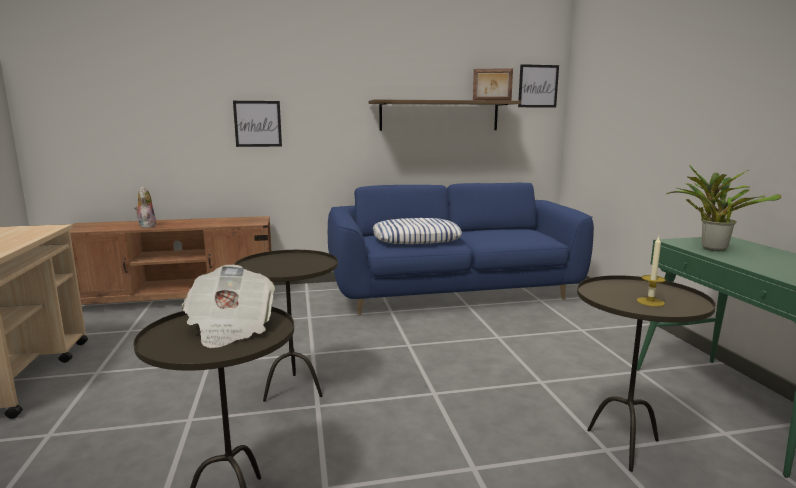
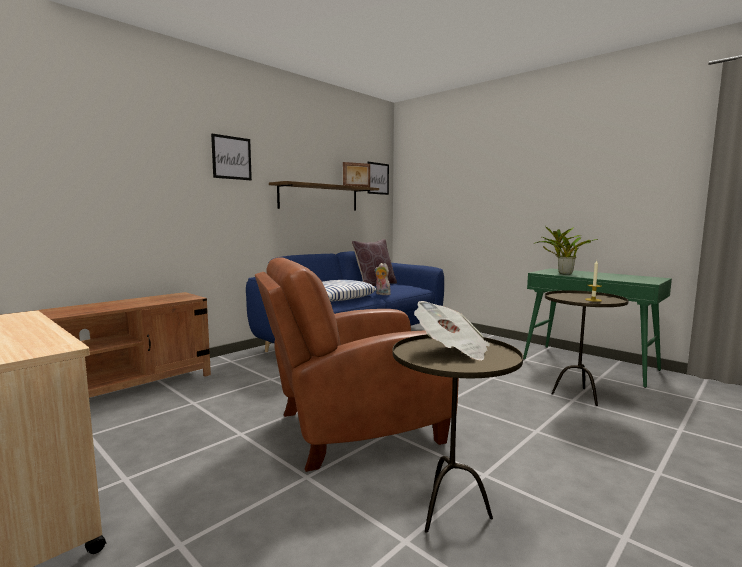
camera: 35 degrees left, 5 degrees down
(146, 226) = (64, 313): plush toy -> plush toy (381, 294)
(257, 123) = (172, 199): picture -> picture (231, 158)
(293, 390) = (353, 429): brown side table -> brown armchair
(498, 228) = (375, 285): none -> brown pillow

